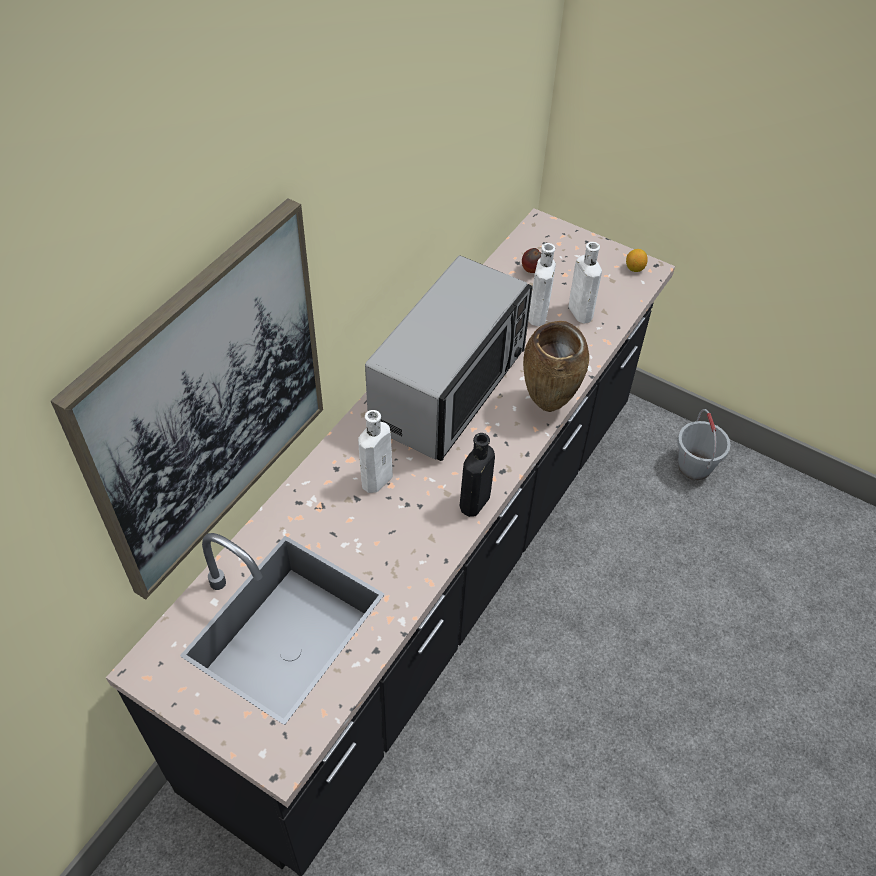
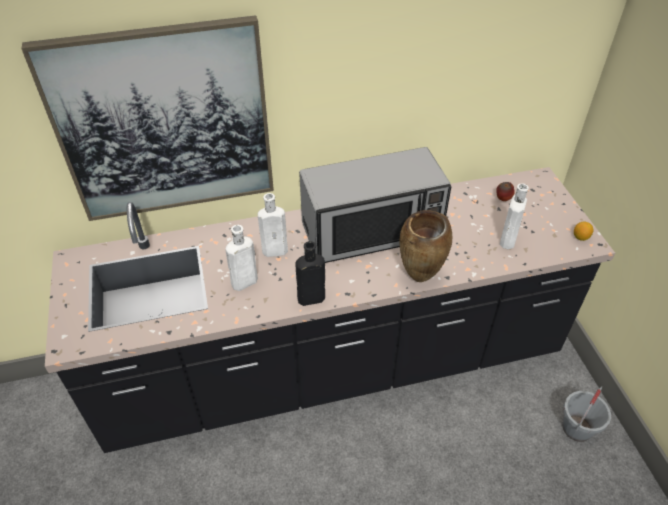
camera: 45 degrees right, 5 degrees down
(538, 316) = (475, 226): white bottle -> white bottle (243, 283)

